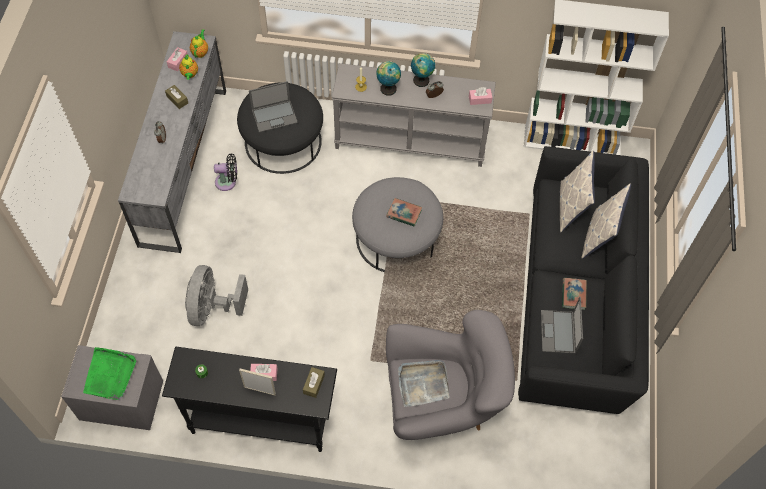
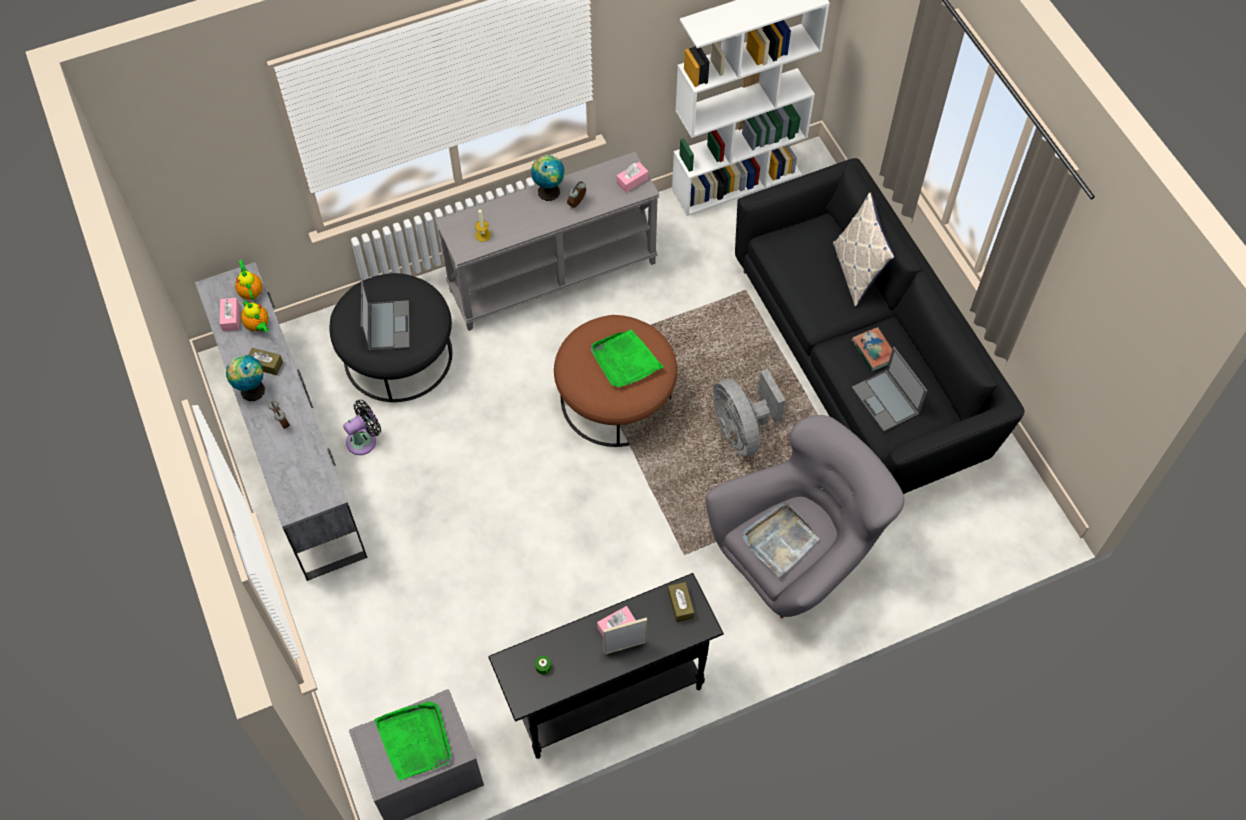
camera: 30 degrees left, 0 degrees up
(213, 308) = (456, 600): grey fan -> grey fan (741, 431)
(275, 116) = (387, 325): laptop -> laptop turned 45 degrees counterclockwise
(387, 88) = (516, 220): globe -> globe (251, 390)
(396, 238) = (616, 398): grey ottoman -> brown ottoman
(404, 213) = (625, 360): book -> green tray
(571, 207) = (805, 255): pillow -> none

